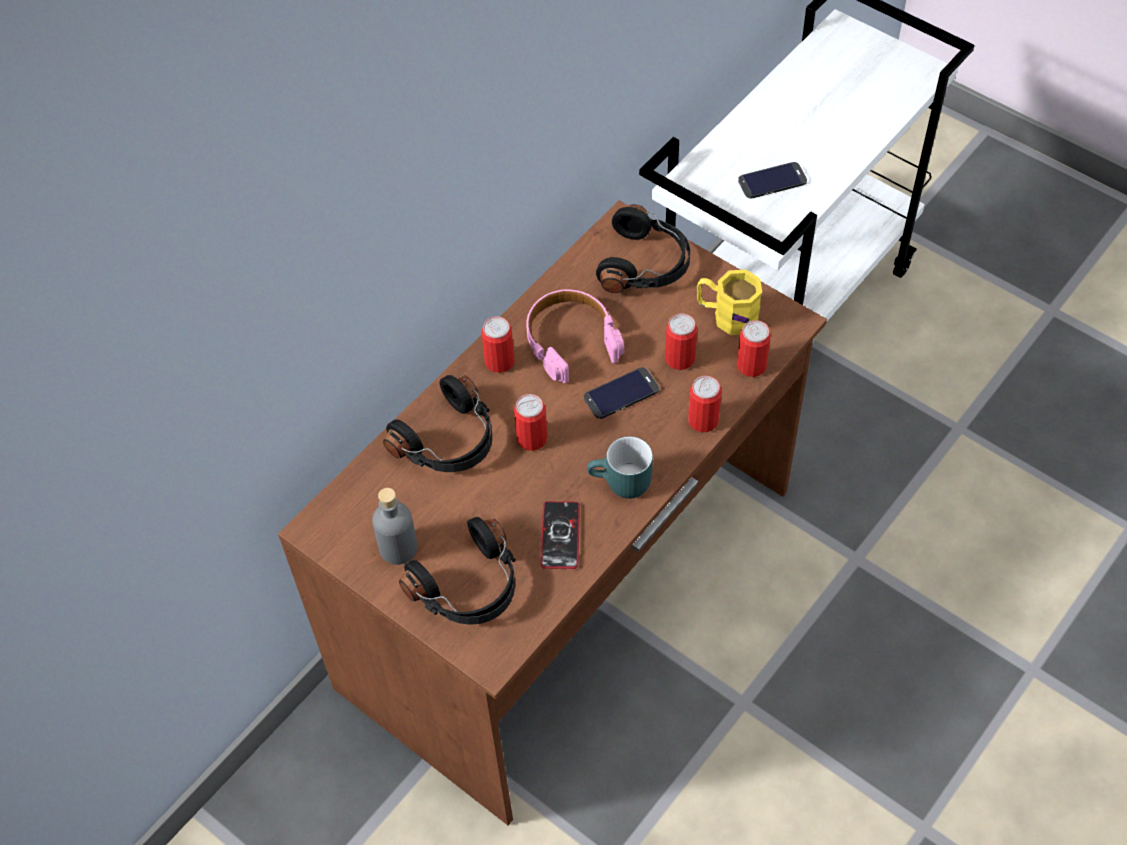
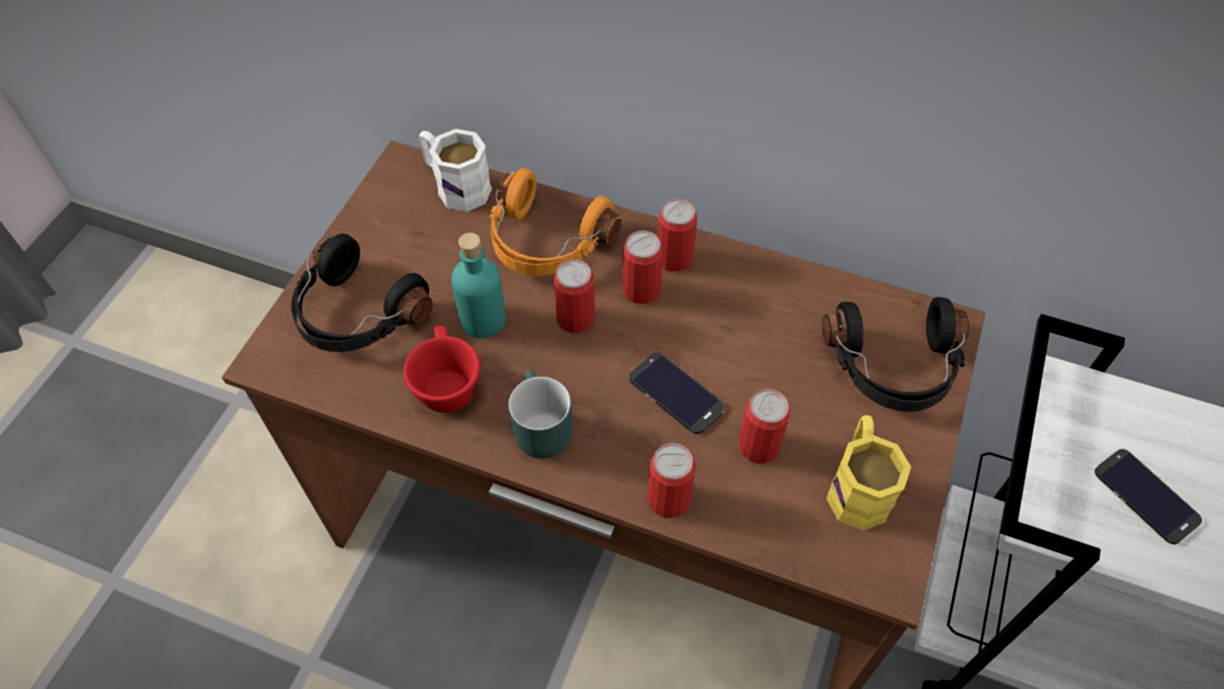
camera: 70 degrees right, 0 degrees up
(358, 492) = (456, 186): none -> white mug
(398, 548) = (394, 239): grey bottle -> none
(449, 441) = (545, 243): black headphones -> orange headphones
(509, 500) = (483, 320): none -> turquoise bottle
(560, 535) = (446, 383): phone -> red cup
(571, 340) = (735, 319): pink headphones -> none
(751, 365) = (785, 538): can -> can (641, 290)

